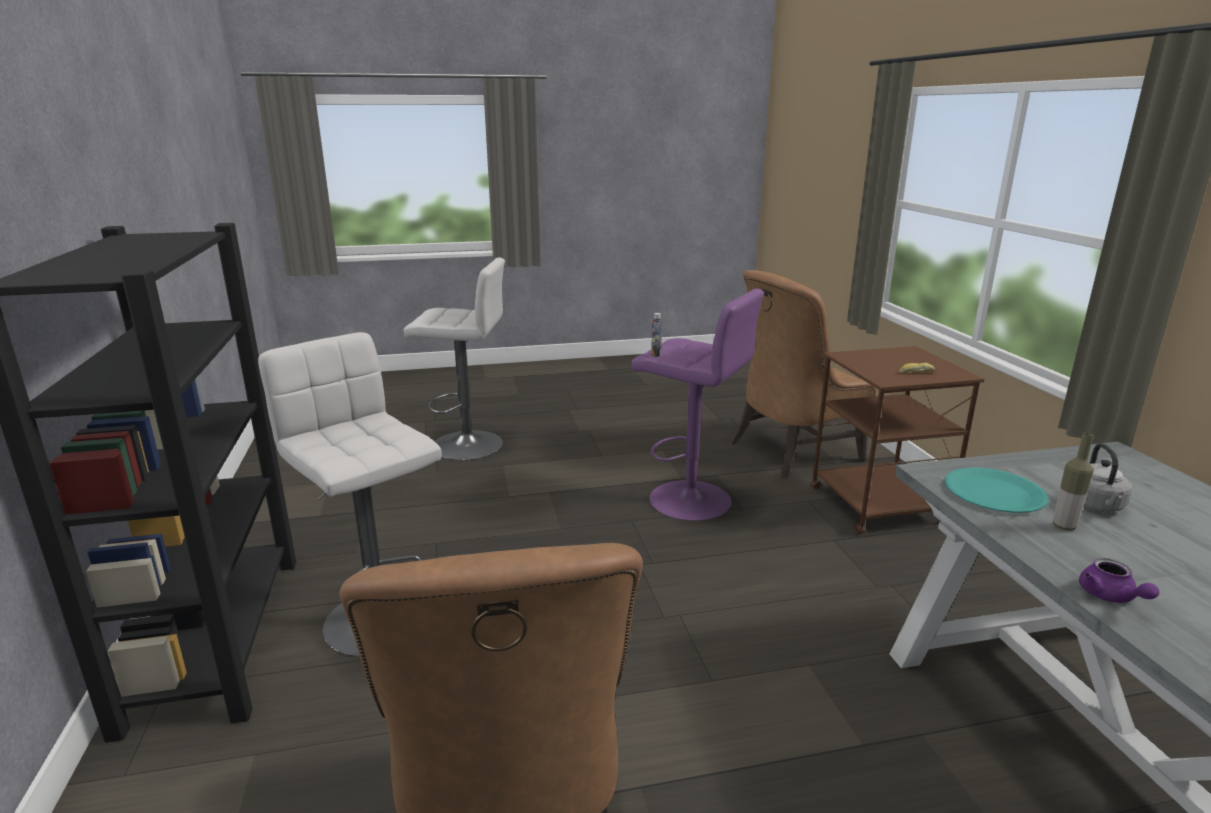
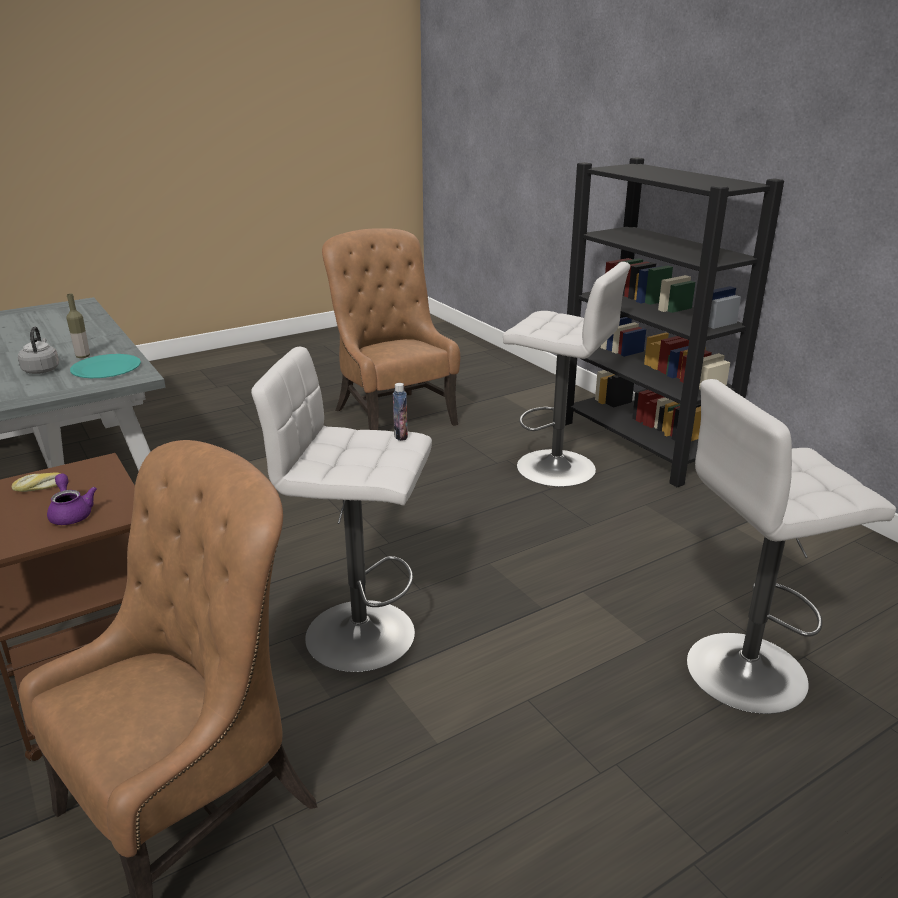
camera: 160 degrees right, 5 degrees up
(690, 501) = (359, 634): purple stool -> white stool
(1110, 597) = (102, 332): purple teapot -> purple teapot (71, 513)

